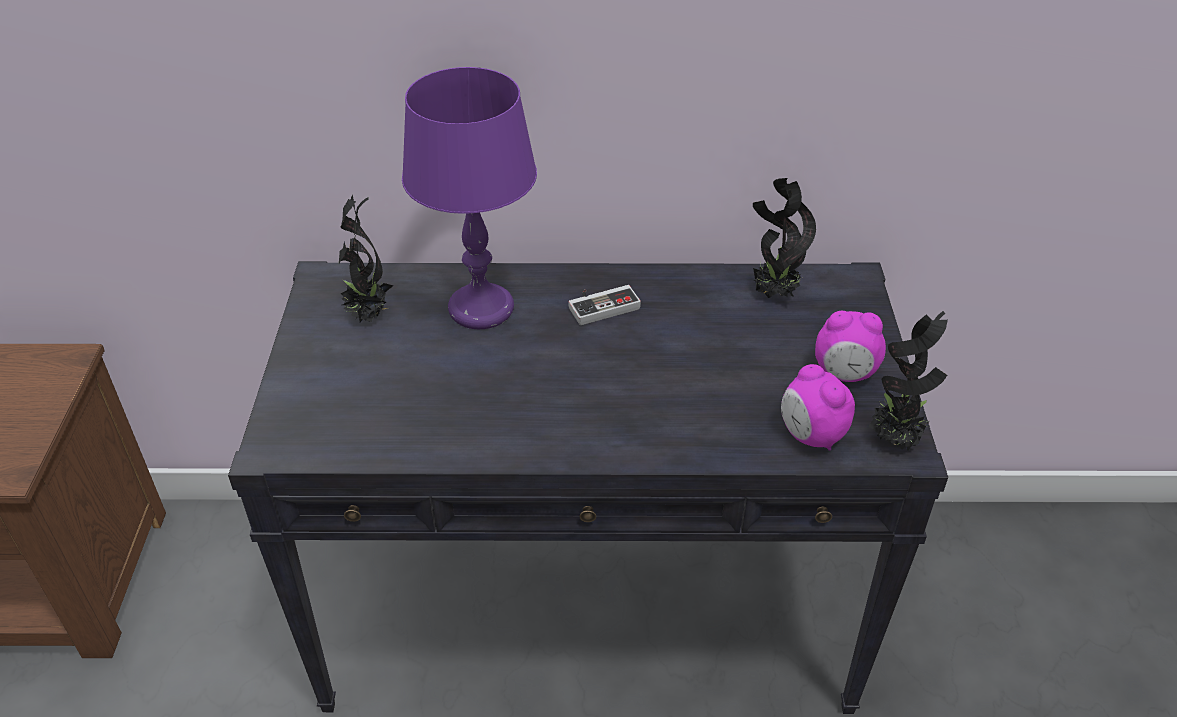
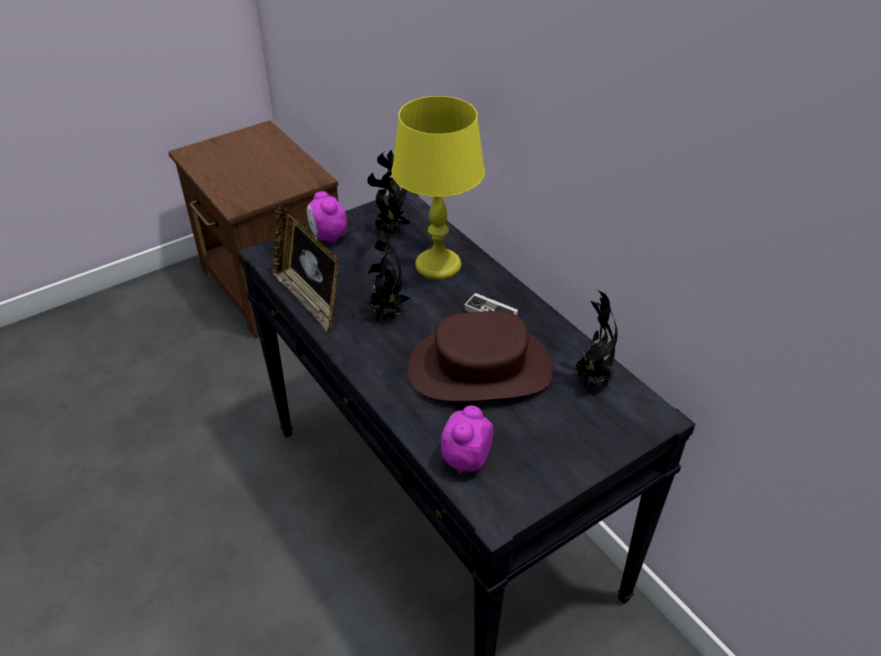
camera: 55 degrees right, 0 degrees up
(418, 444) = (310, 298): none -> picture frame
(480, 308) = (438, 265): purple table lamp -> yellow table lamp
(686, 360) = (480, 369): none -> brown hat
(844, 374) = (544, 452): alarm clock -> alarm clock (328, 237)
(895, 440) = (502, 507): potted plant -> potted plant (387, 315)

